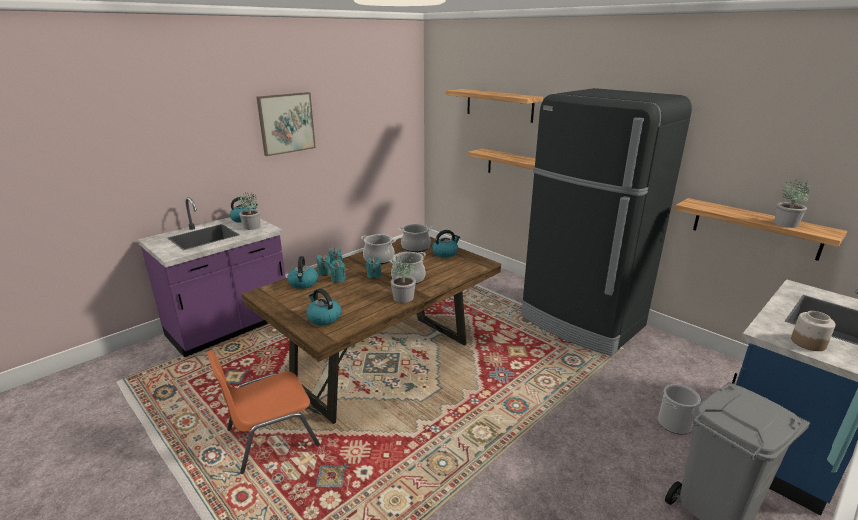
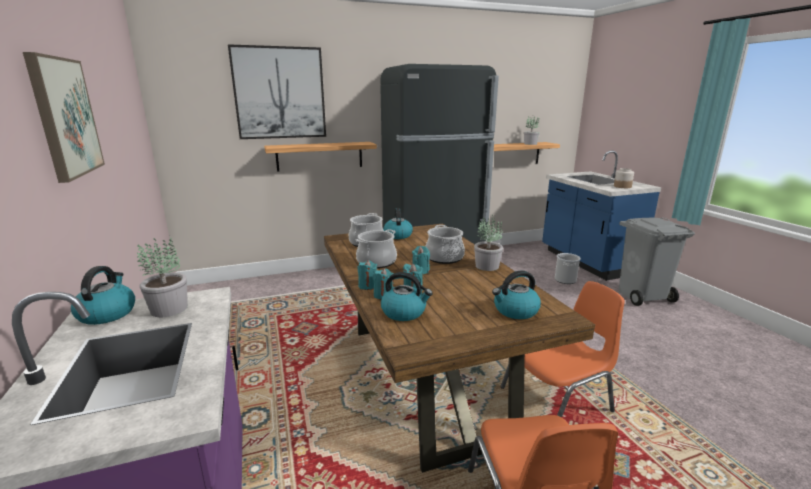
camera: 65 degrees left, 5 degrees down
(396, 439) = (557, 400): none -> orange chair
(499, 105) = (279, 93): shelf -> picture

